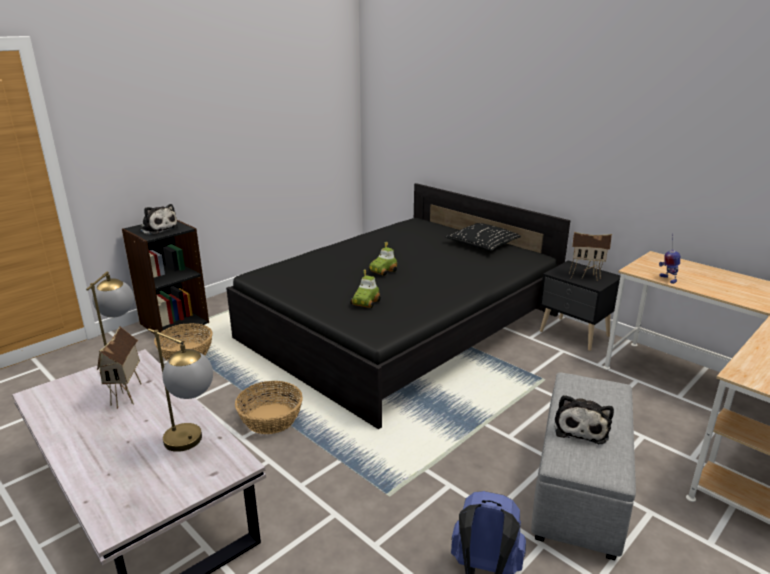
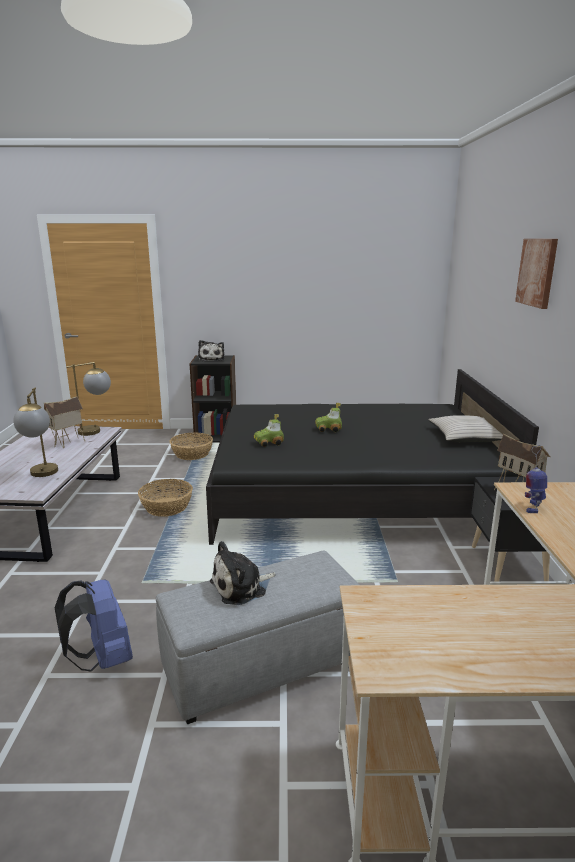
camera: 45 degrees right, 5 degrees down
(483, 244) = (465, 437): black pillow -> beige pillow
(539, 93) = (537, 272): none -> picture

